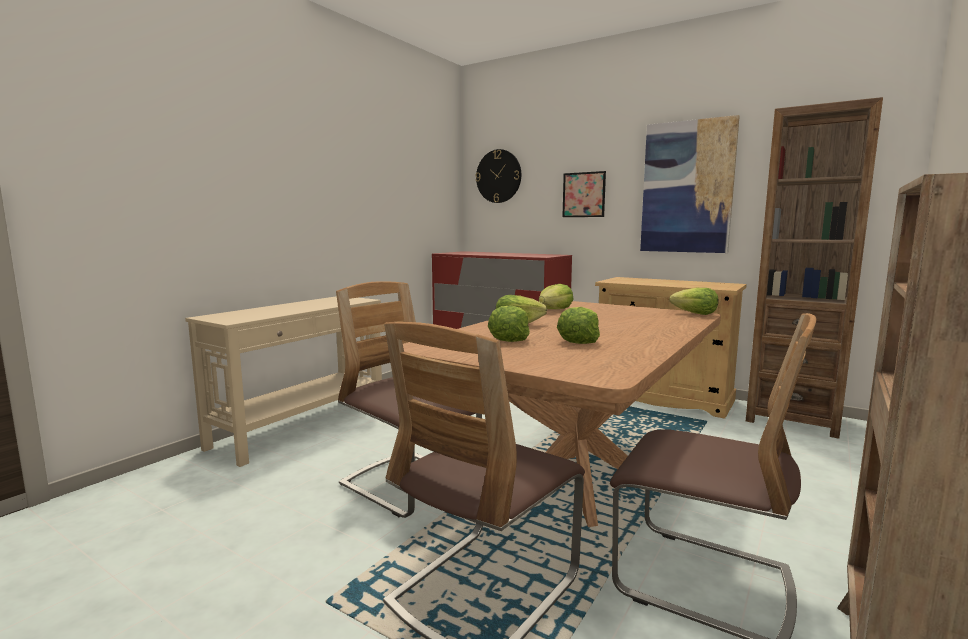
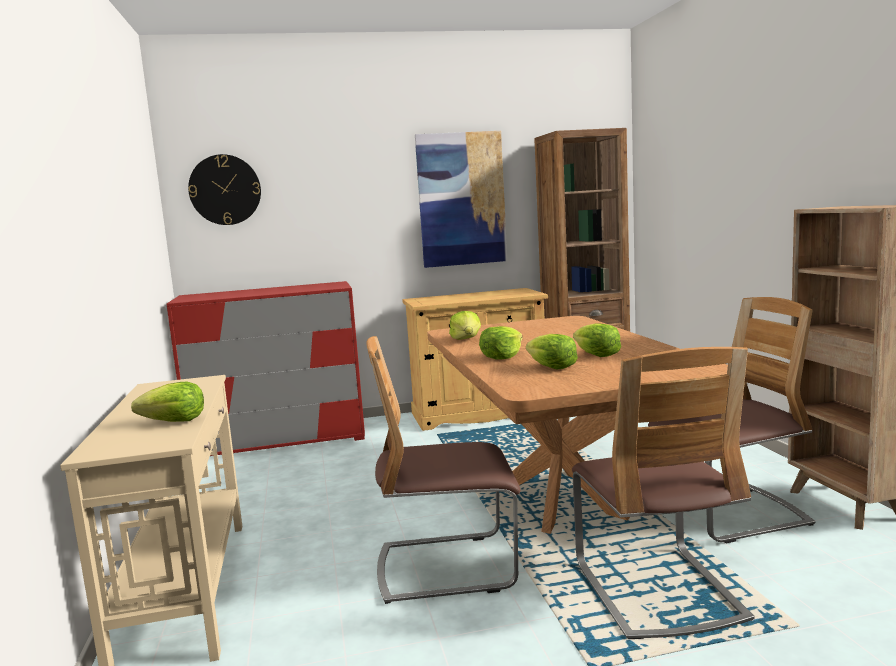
camera: 45 degrees left, 0 degrees up
(584, 194) = (350, 210): picture -> none
(695, 314) = (568, 319): lettuce -> lettuce (174, 422)

